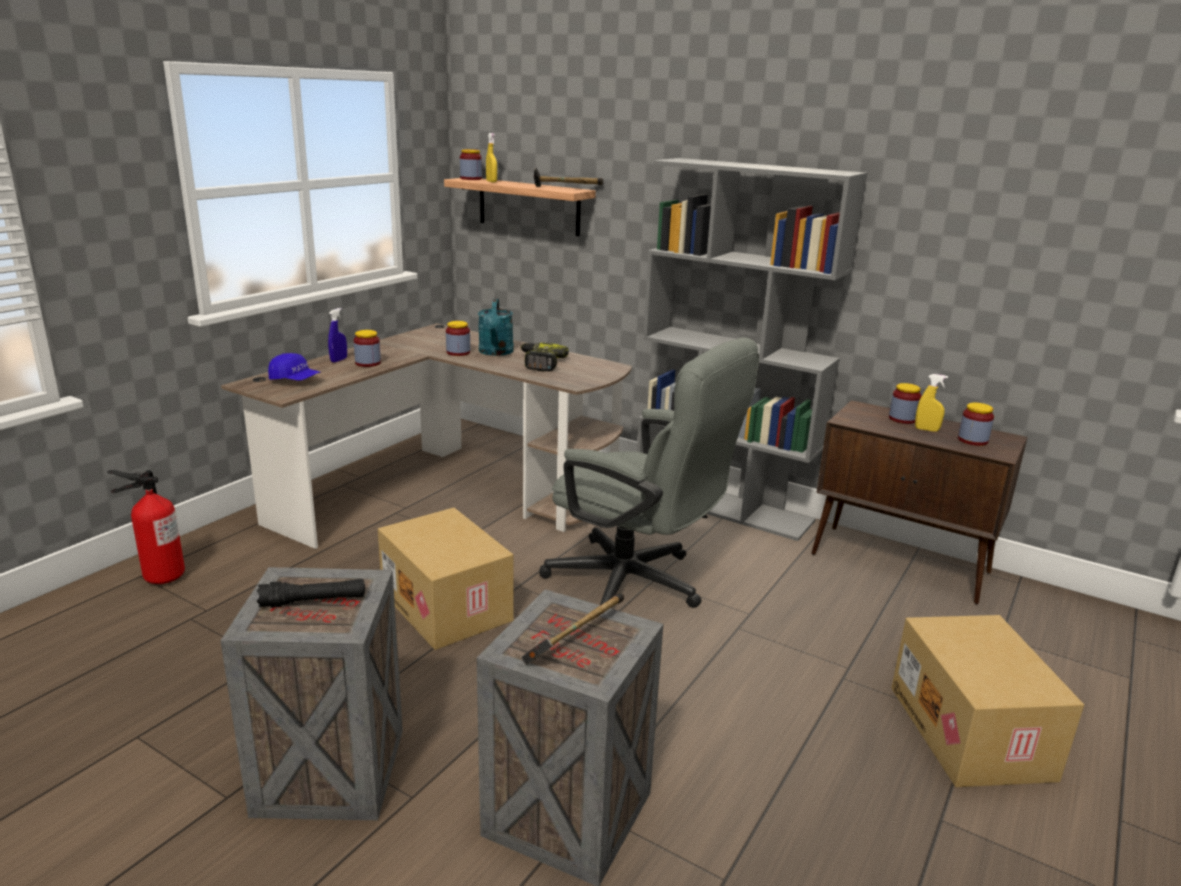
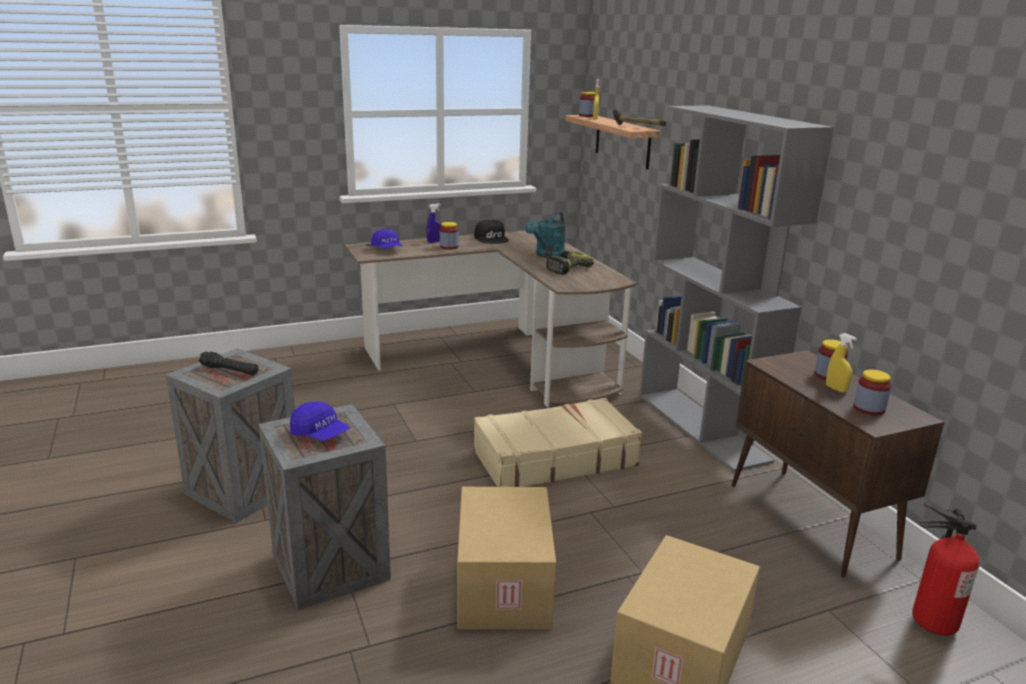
camera: 35 degrees right, 0 degrees up
(163, 576) = (285, 361): fire extinguisher -> fire extinguisher (929, 620)
(400, 344) = (492, 238): none -> black cap
(448, 606) = (412, 428): cardboard box -> cardboard box (505, 586)
(458, 352) = (520, 250): jar -> none
(574, 640) = (320, 434): hammer -> blue cap
(638, 585) = (554, 458): grey office chair -> beige suitcase

